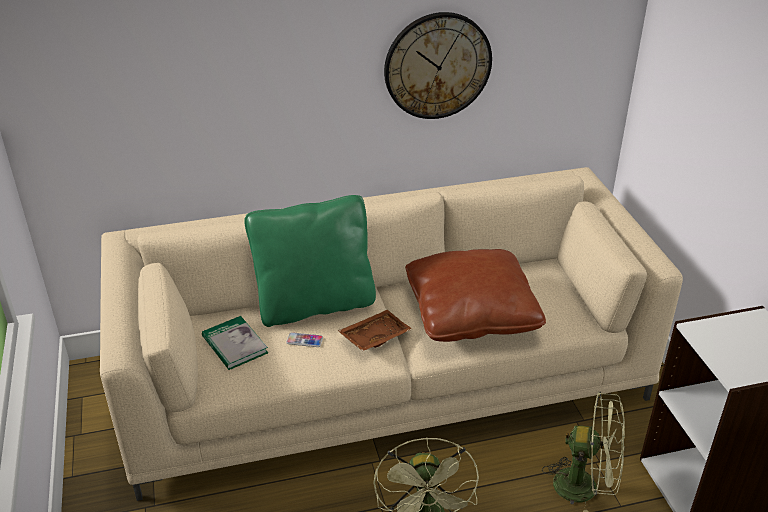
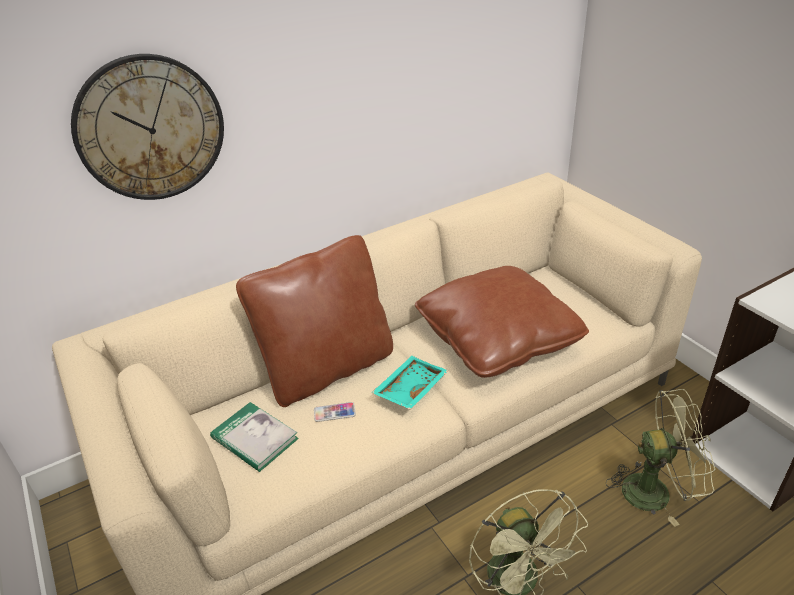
camera: 15 degrees left, 0 degrees up
(315, 305) = (328, 369): green pillow -> brown pillow
(374, 336) = (409, 389): brown tray -> turquoise tray
(437, 66) = (404, 82): wall clock -> wall clock (150, 129)

